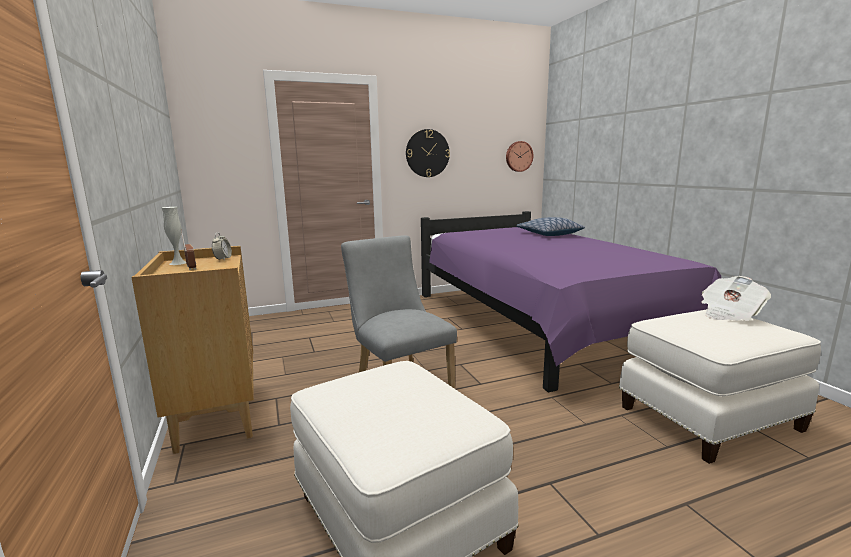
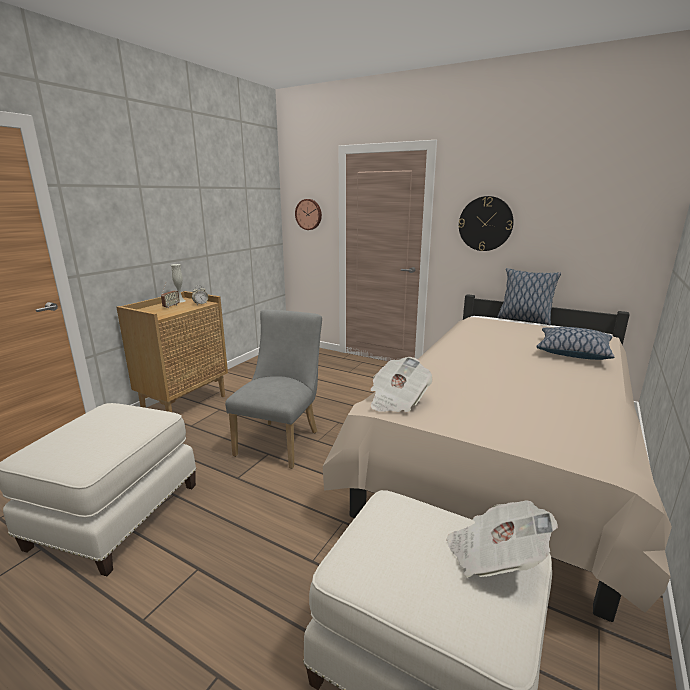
camera: 50 degrees right, 5 degrees up
(472, 229) = (523, 320): none -> pillow
(518, 156) = (626, 234): wall clock -> wall clock (309, 214)
(539, 324) = (502, 457): purple bed -> beige bed
(567, 271) = (397, 400): none -> newspaper

